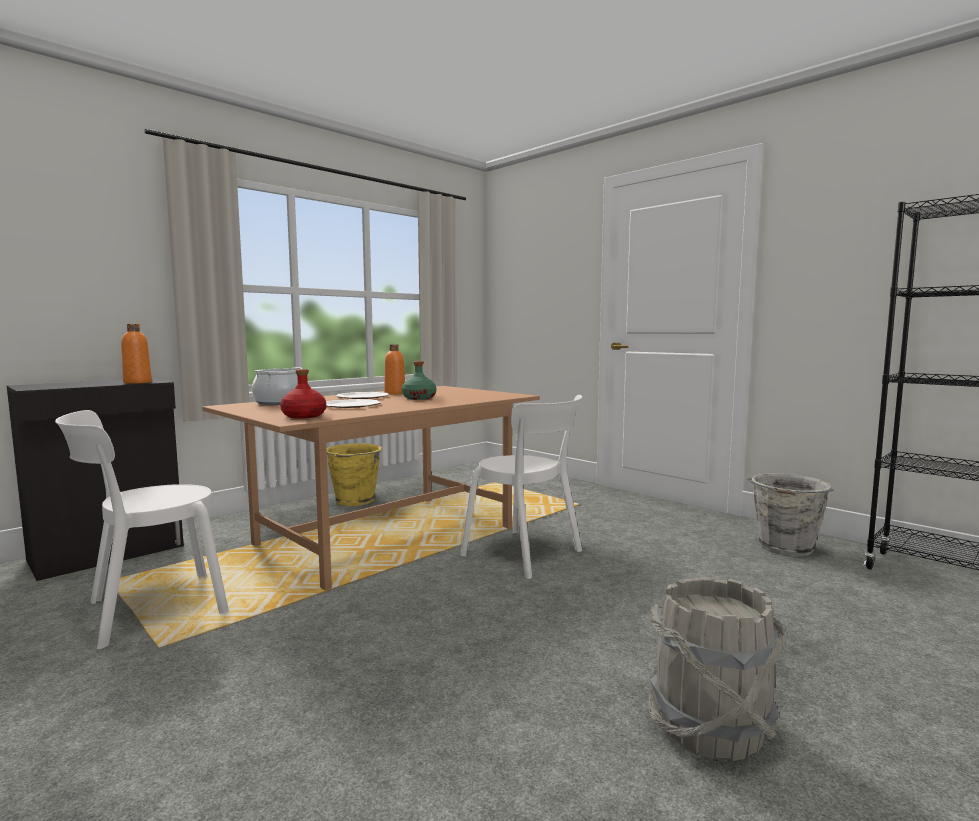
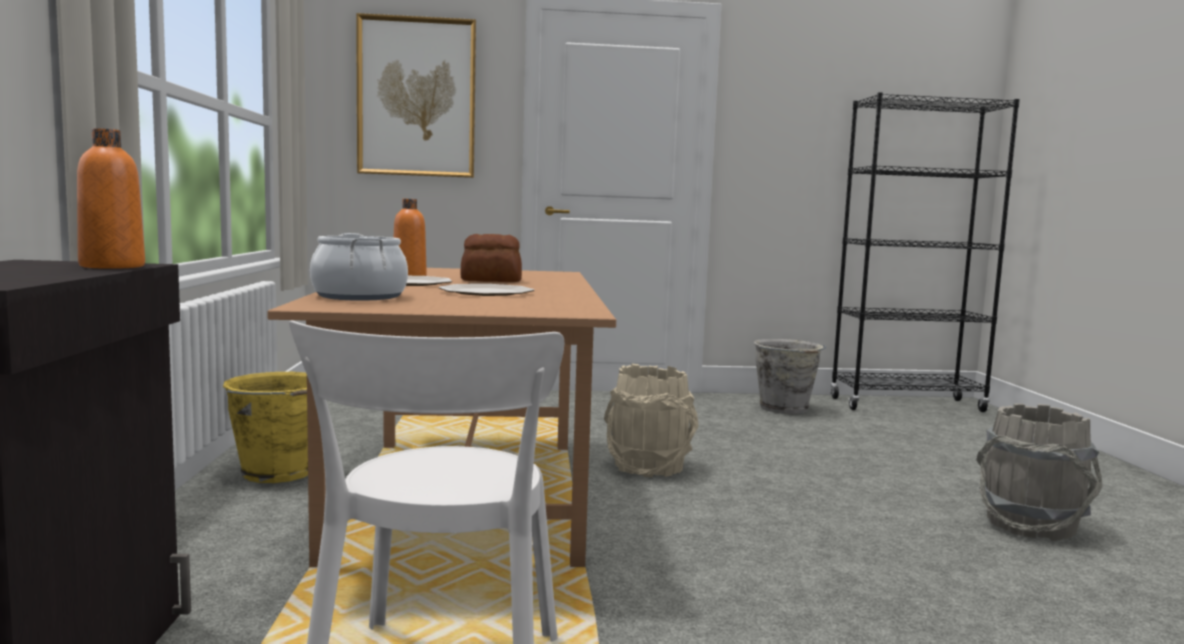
camera: 50 degrees left, 0 degrees up
(303, 416) = (545, 307): red bottle -> none
(419, 398) = (490, 280): green bottle -> bread
(526, 554) = (649, 467): white chair -> beige bucket
(539, 268) = (416, 97): none -> picture

